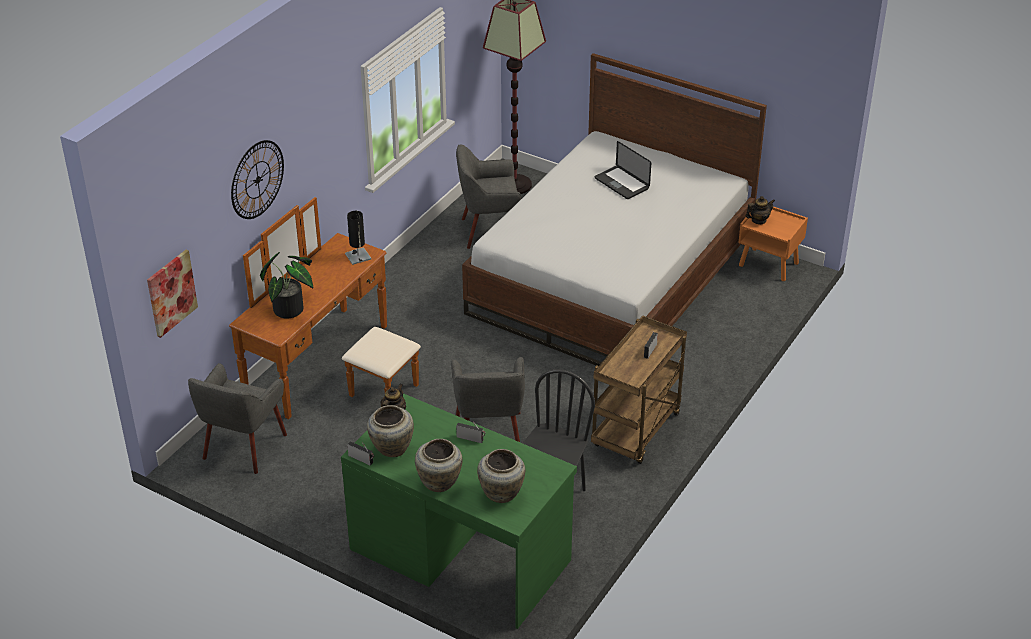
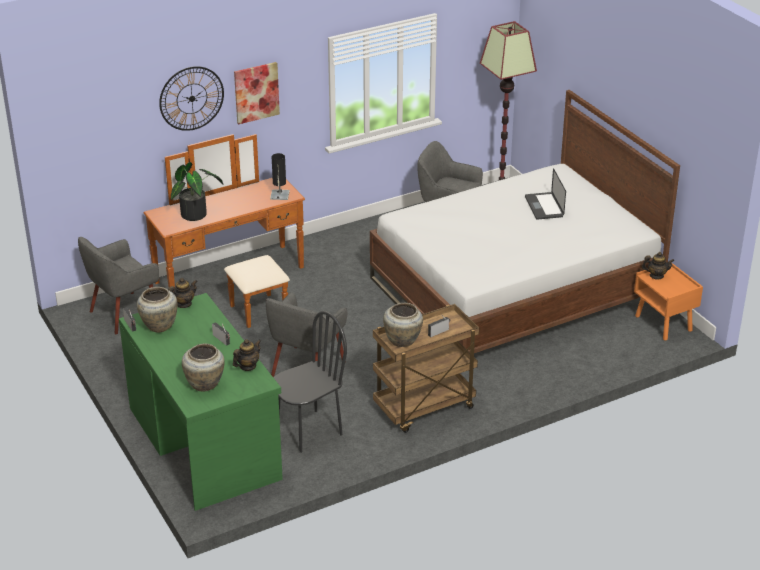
camera: 30 degrees right, 5 degrees down
(171, 293) = (83, 163): picture -> picture (256, 92)
(440, 482) = (168, 360): beige vase -> beige vase (403, 341)
(524, 457) = (247, 366): none -> teapot

